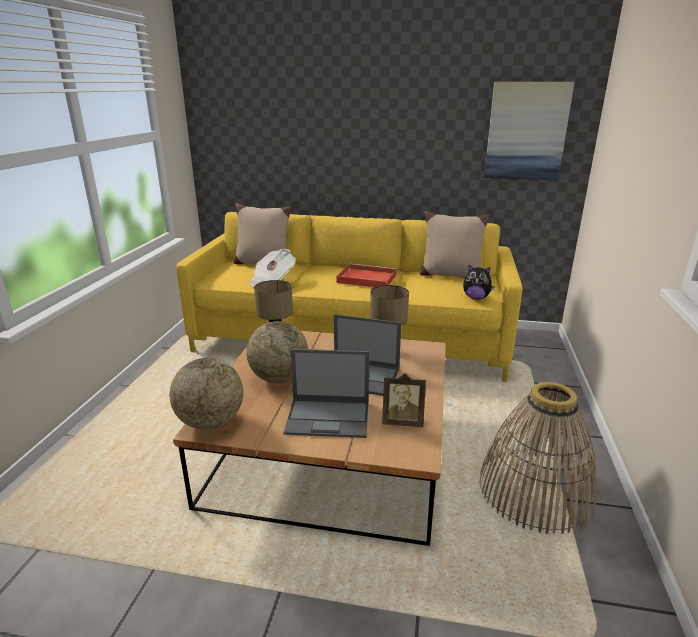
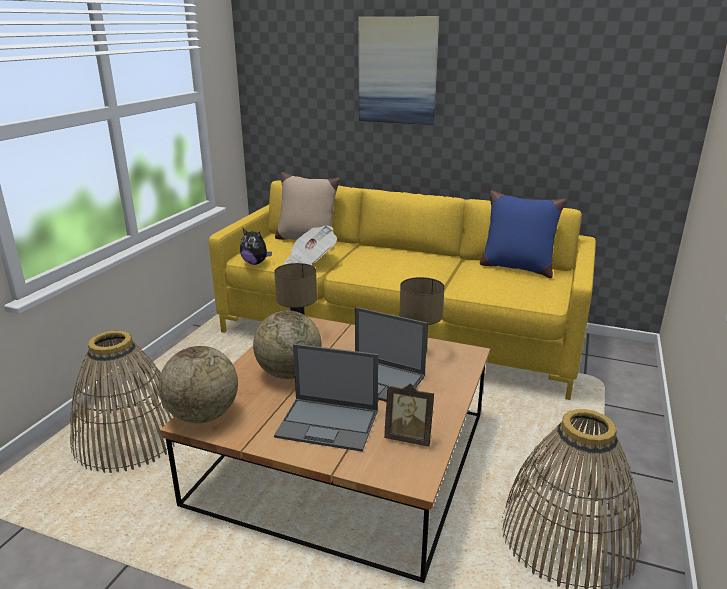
camera: 10 degrees right, 0 degrees up
(126, 453) = (129, 437): none -> basket
(365, 278) = (415, 265): red tray -> none
(450, 275) = (516, 267): beige pillow -> blue pillow
(476, 298) = (538, 298): plush toy -> plush toy (255, 263)
(526, 131) = (621, 100): picture -> picture (398, 71)

